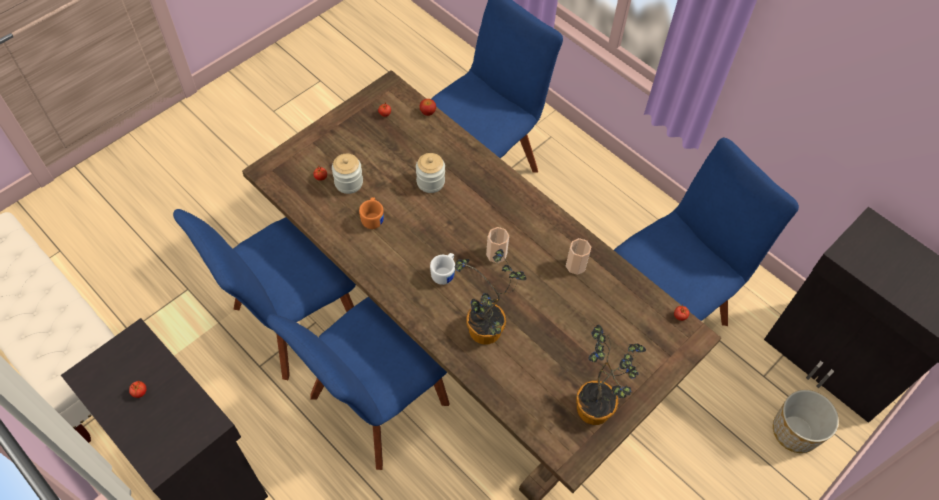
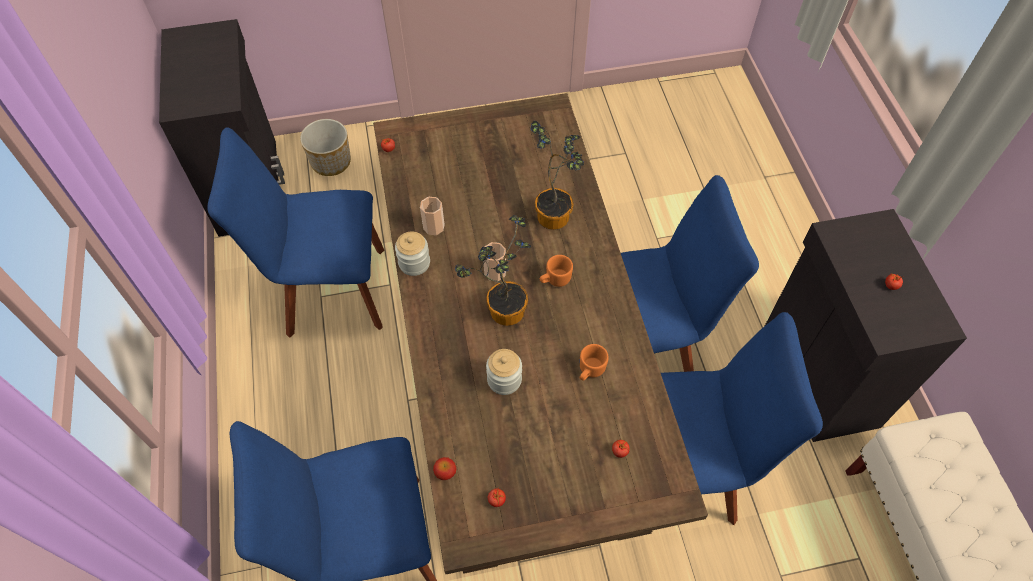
camera: 145 degrees left, 0 degrees up
(348, 182) = (592, 427): jar -> jar (414, 263)
(445, 273) = (554, 280): white mug -> orange mug
(598, 406) = (507, 126): potted plant -> potted plant (501, 311)

